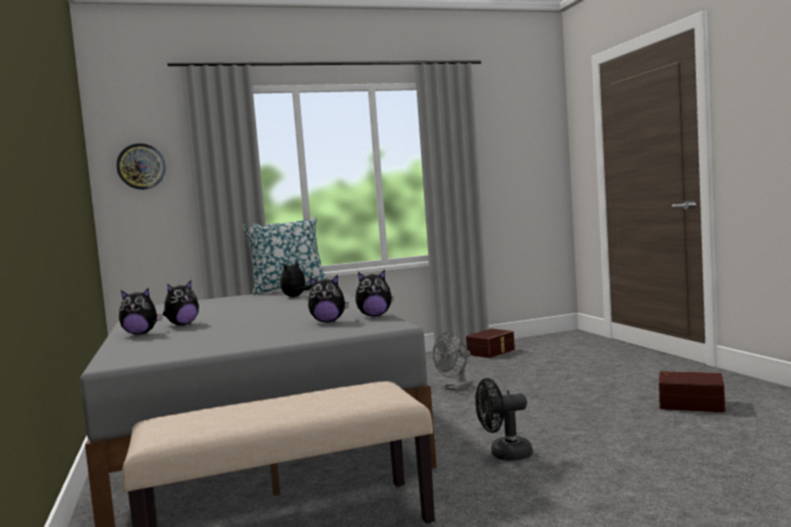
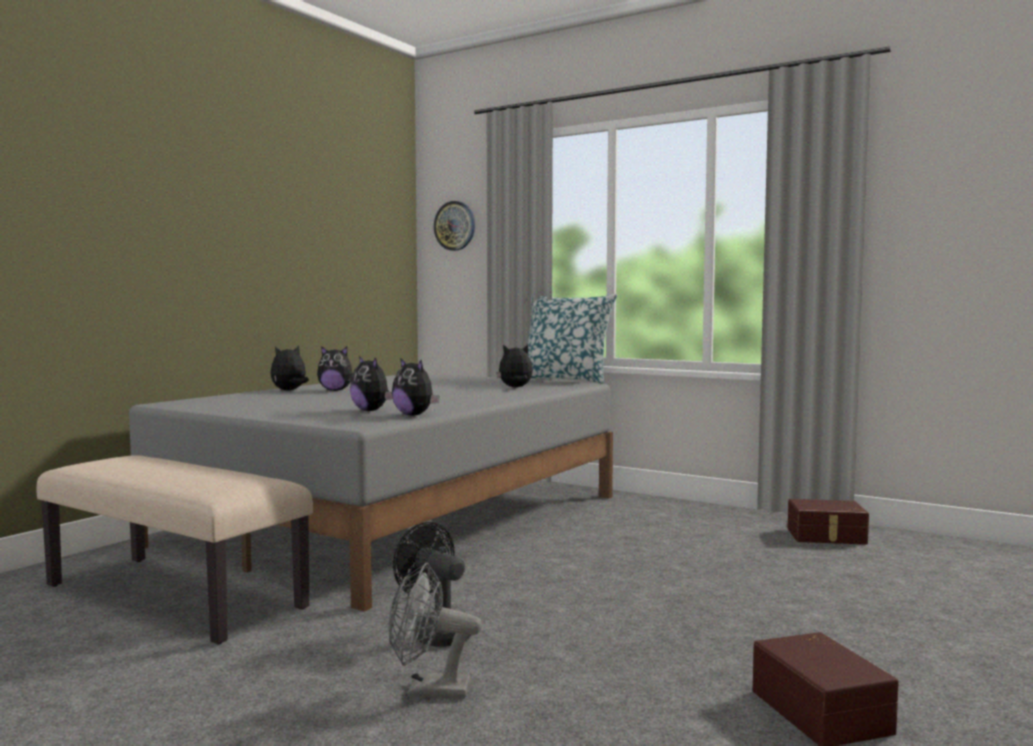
camera: 50 degrees right, 0 degrees up
(141, 334) = (289, 390): plush toy -> plush toy turned 90 degrees clockwise
(456, 388) = (639, 556): grey fan -> grey fan (428, 691)

